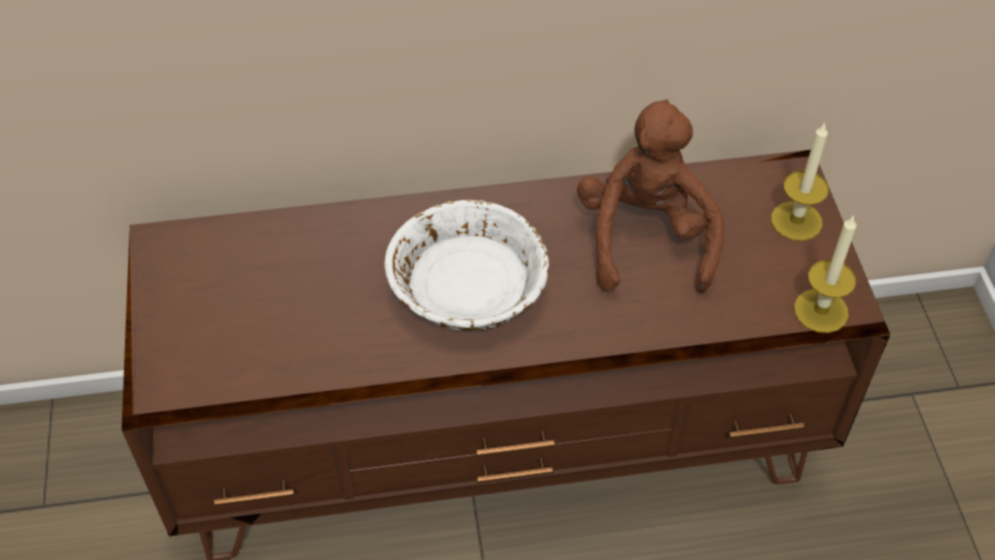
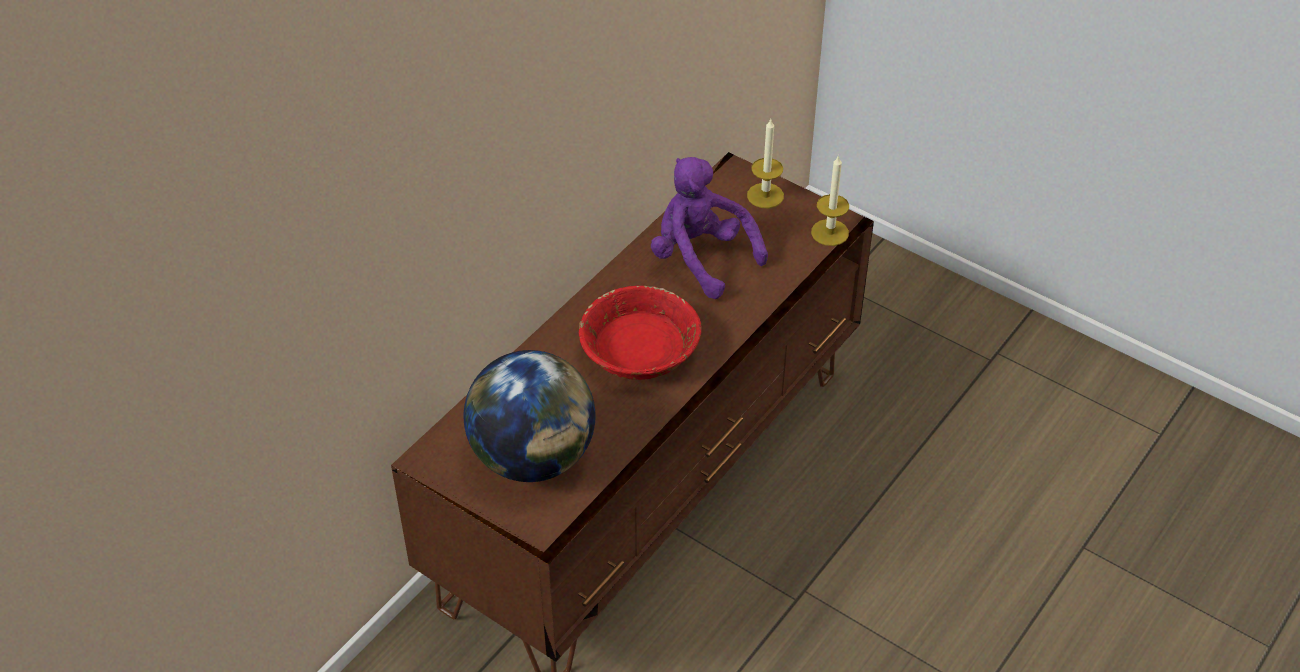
camera: 45 degrees left, 5 degrees down
(242, 315) = (533, 457): none -> globe
(469, 287) = (640, 350): white bowl -> red bowl
(645, 238) = (700, 258): brown plush toy -> purple plush toy

